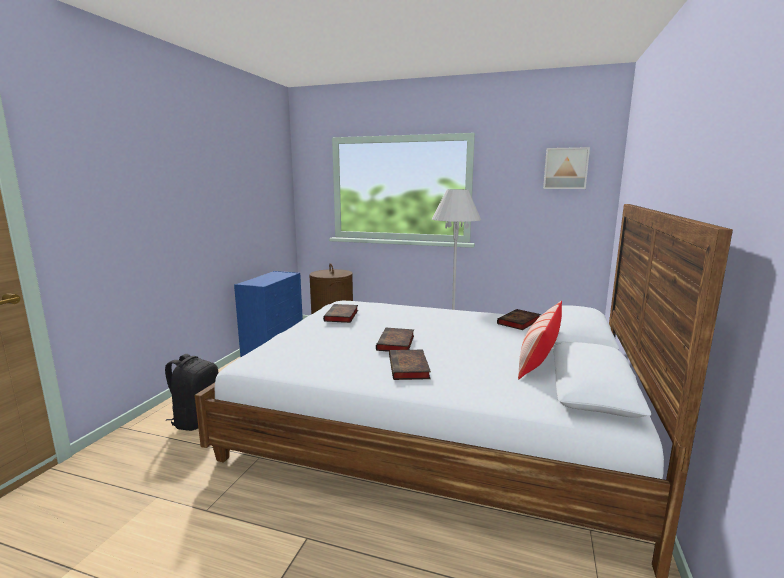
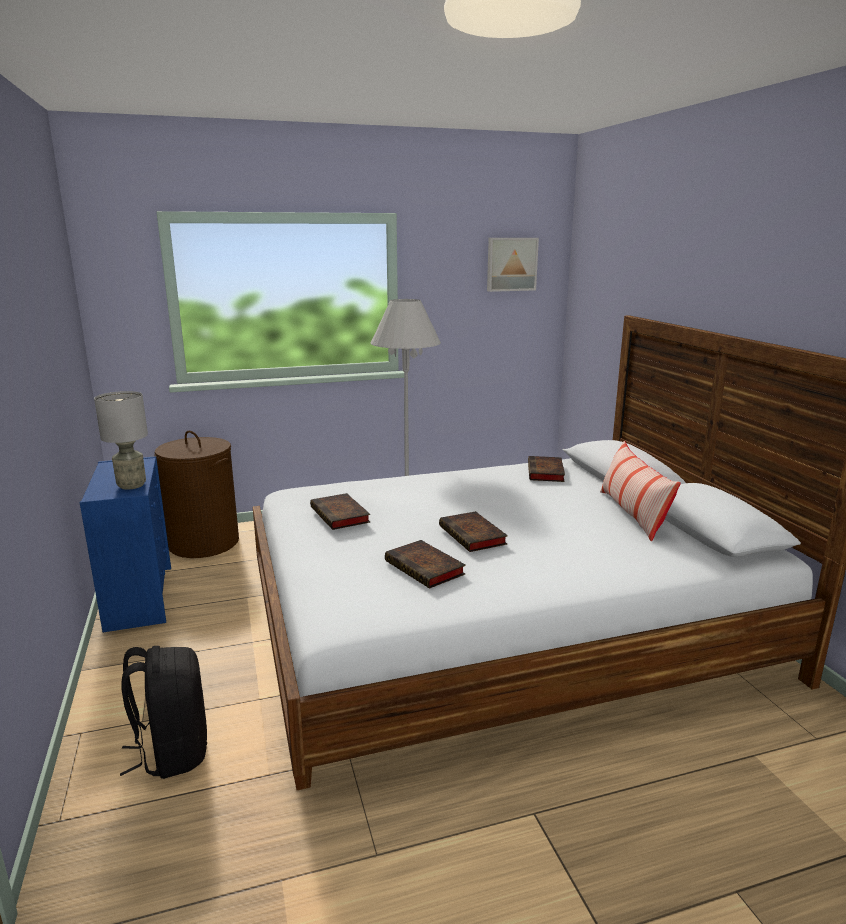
camera: 35 degrees left, 5 degrees up
(265, 282) = (131, 485): none -> grey table lamp
(409, 368) = (541, 563): book -> book (426, 568)

